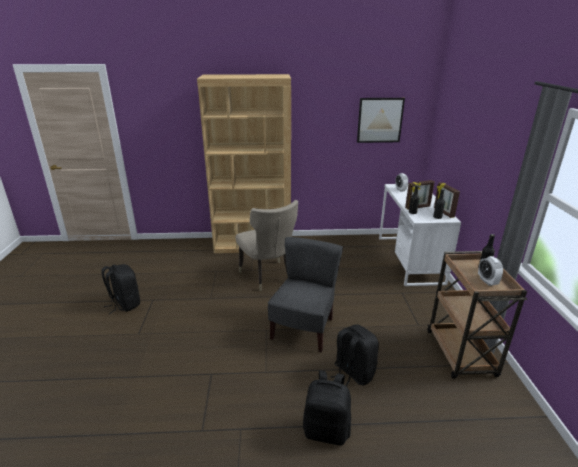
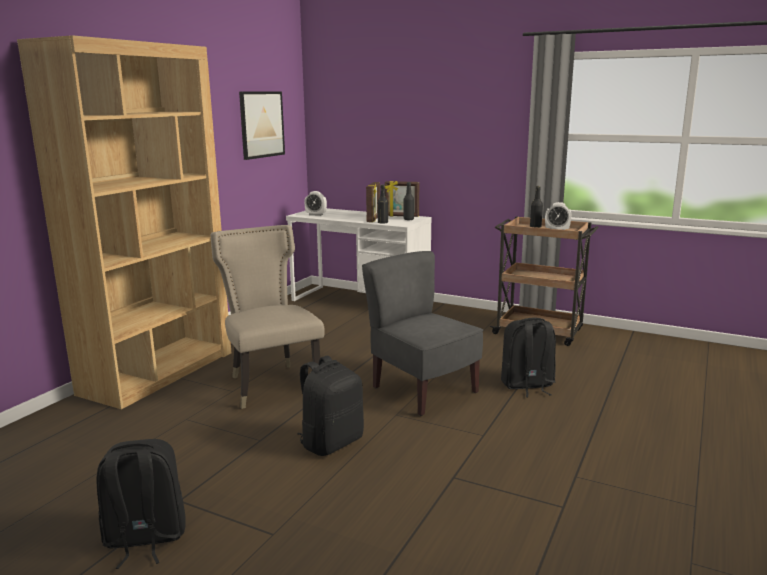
camera: 60 degrees left, 10 degrees down
(268, 277) = (271, 383): beige chair -> beige chair turned 120 degrees counterclockwise
(327, 430) = (604, 423): black backpack -> black backpack (331, 442)

